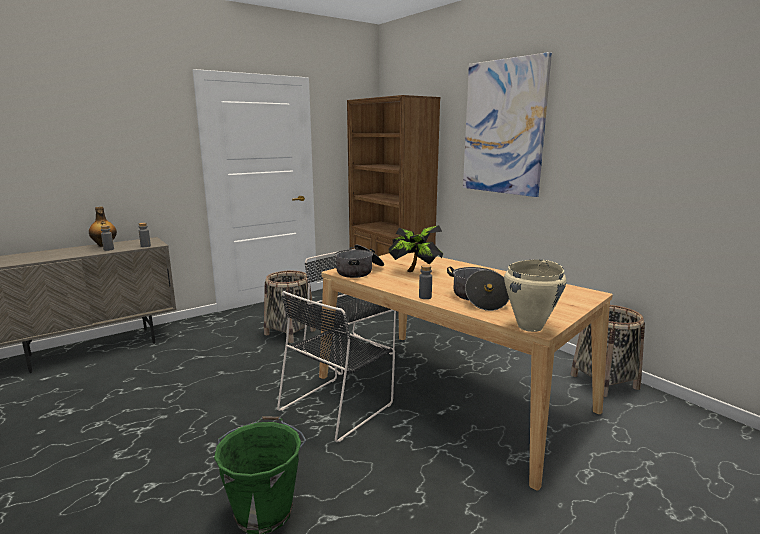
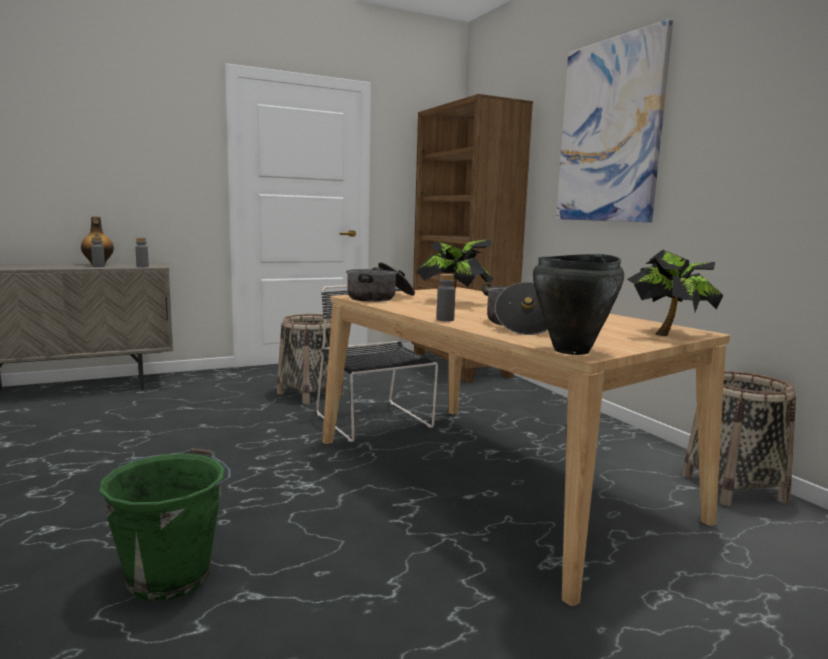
camera: 10 degrees right, 5 degrees down
(338, 405) = (331, 474): black chair -> none
(530, 327) = (572, 351): beige cooking pot -> black cooking pot
(576, 297) = (669, 334): none -> potted plant

